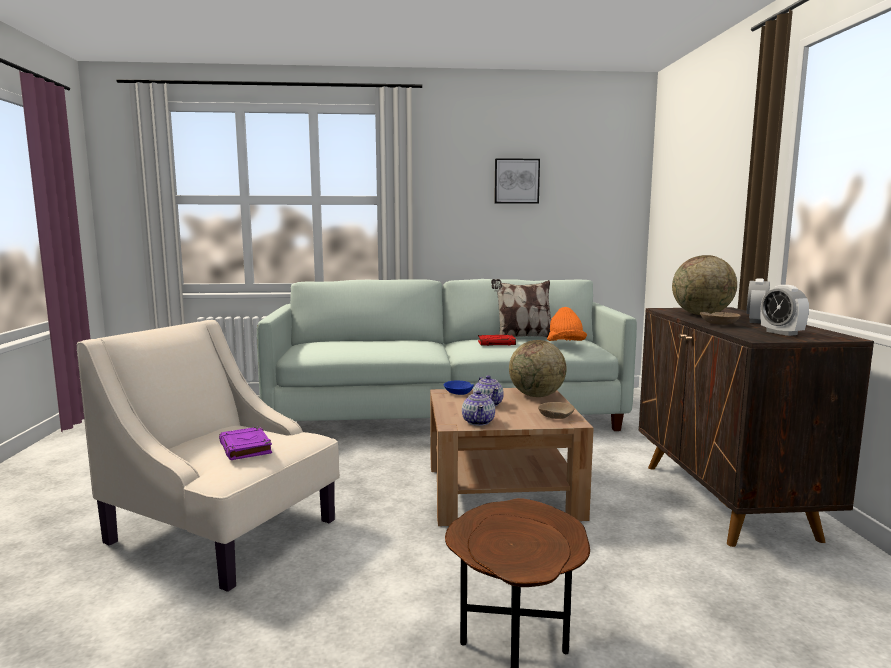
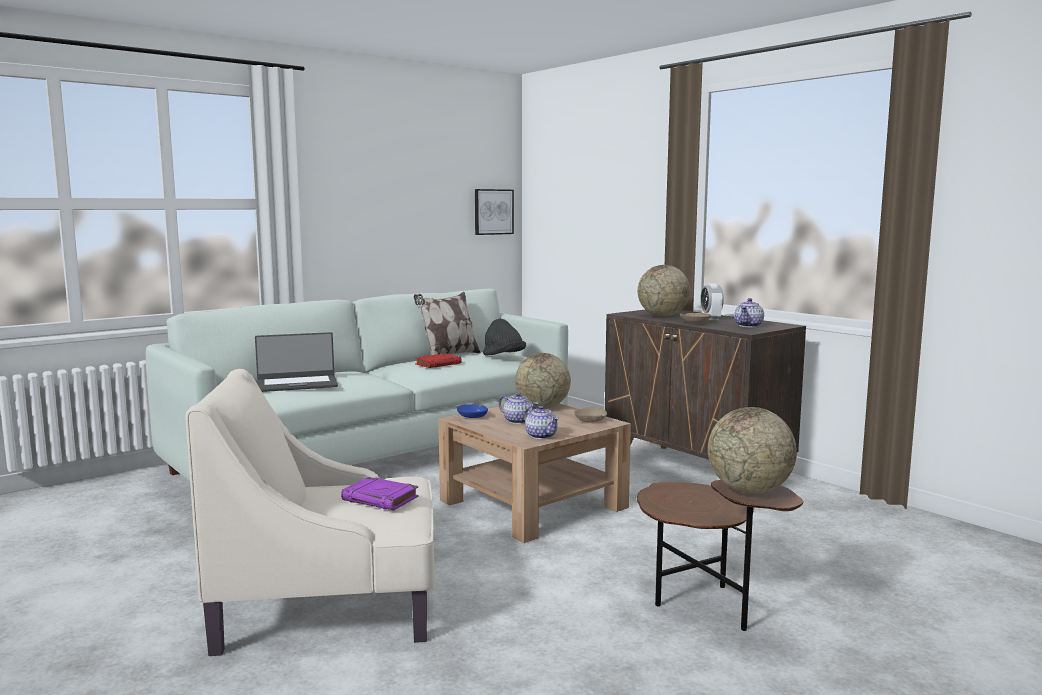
camera: 35 degrees left, 0 degrees up
(359, 345) = (297, 384): none -> laptop
(511, 540) = (749, 490): none -> globe
(516, 181) = (401, 182): picture -> picture (493, 212)
(565, 344) = (503, 357): orange hat -> black hat
(781, 333) = (749, 326): alarm clock -> teapot

